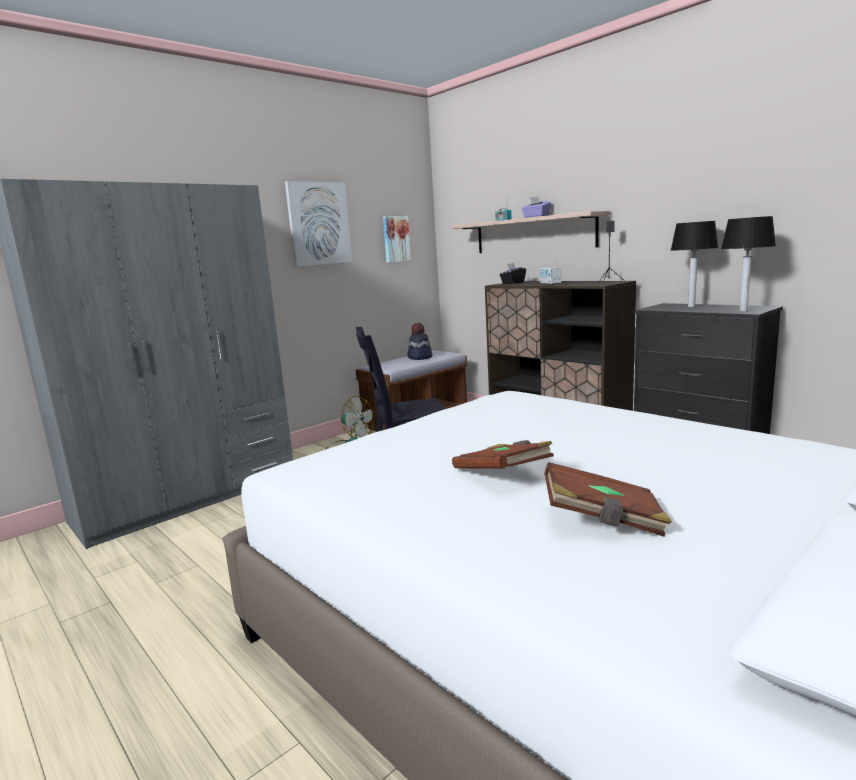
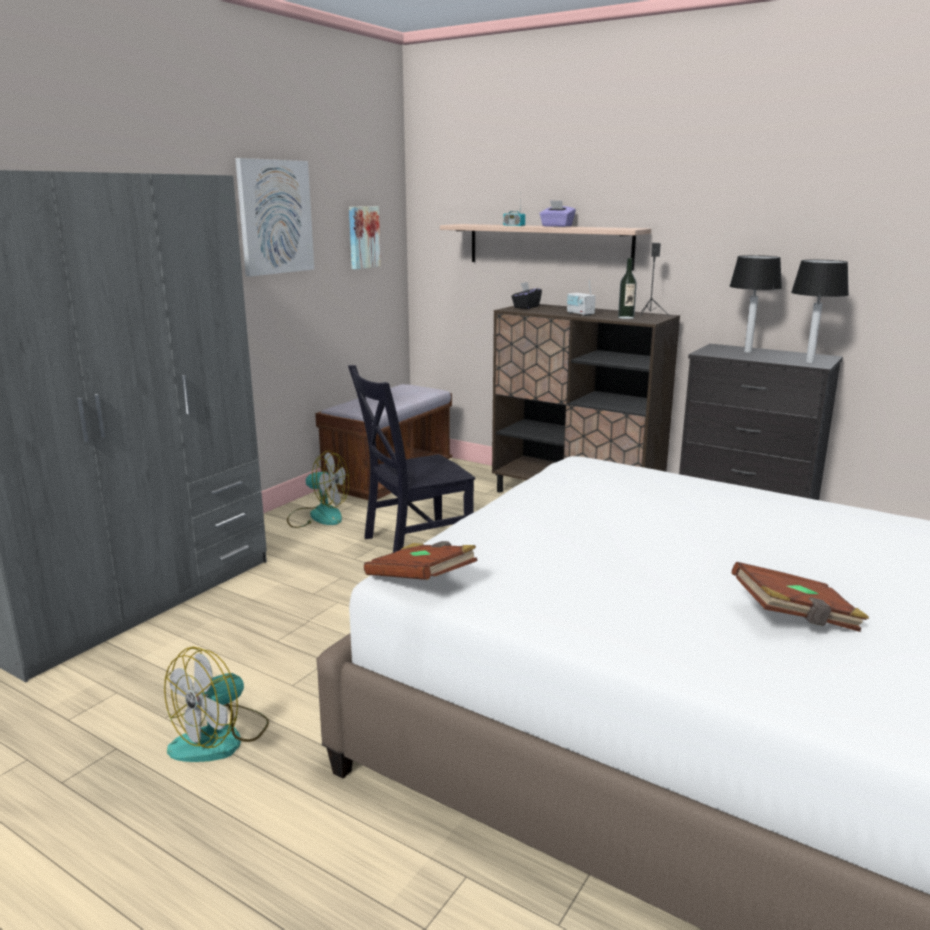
camera: 15 degrees left, 5 degrees up
(183, 601) = (220, 738): none -> fan
(419, 357) = (396, 396): hat -> none
(502, 475) = (659, 571): brown book -> brown book (421, 581)
(585, 284) = (626, 317): none -> bottle

